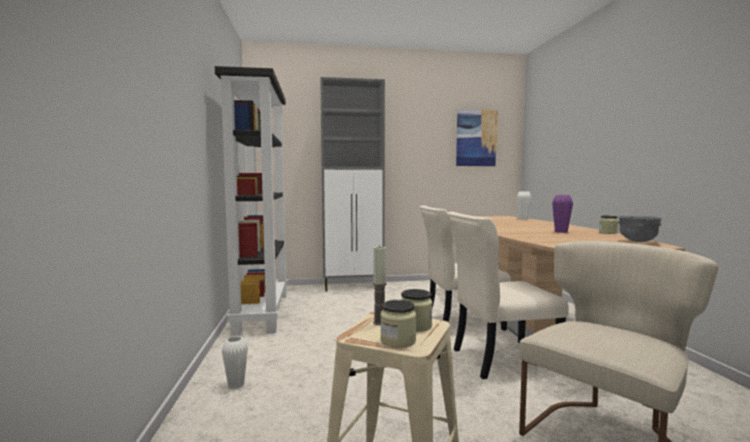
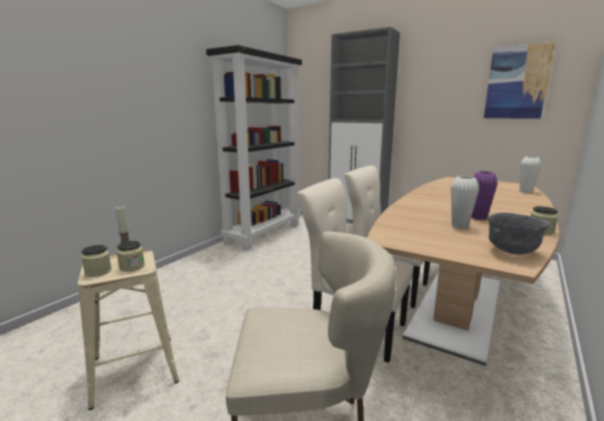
camera: 40 degrees right, 10 degrees up
(236, 385) = (177, 276): white vase -> white vase (459, 226)

